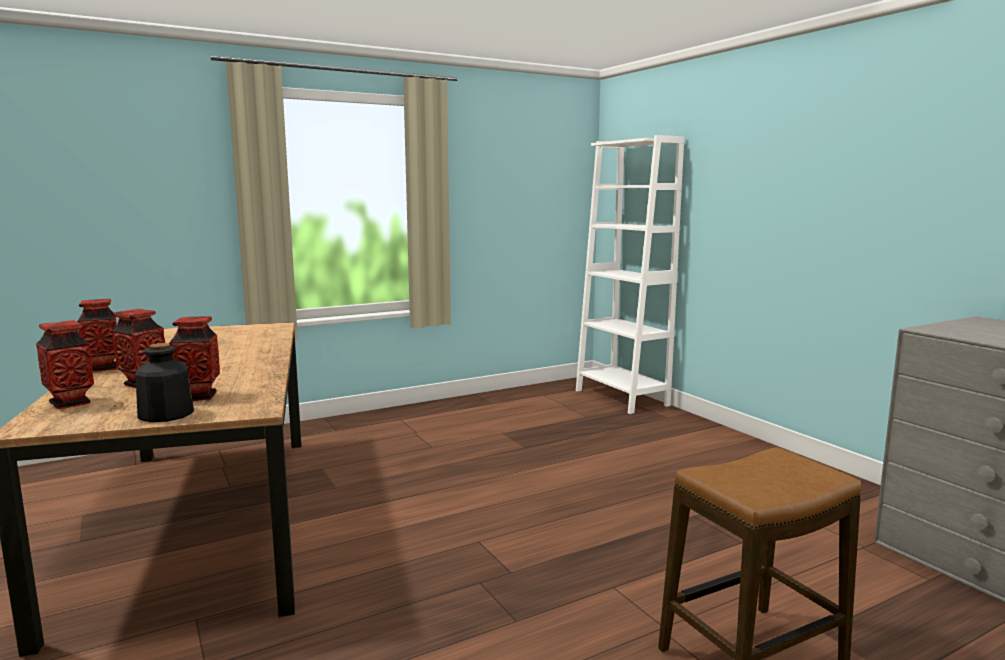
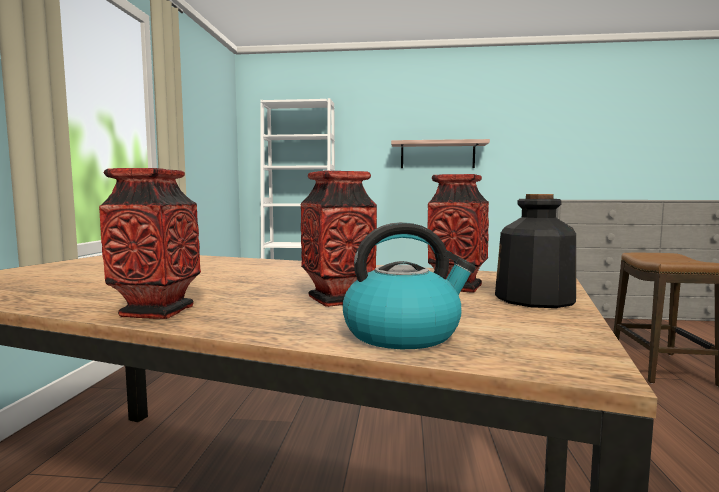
camera: 55 degrees left, 5 degrees down
(70, 403) = (403, 333): vase -> kettle
(807, 216) = (437, 155): none -> shelf

